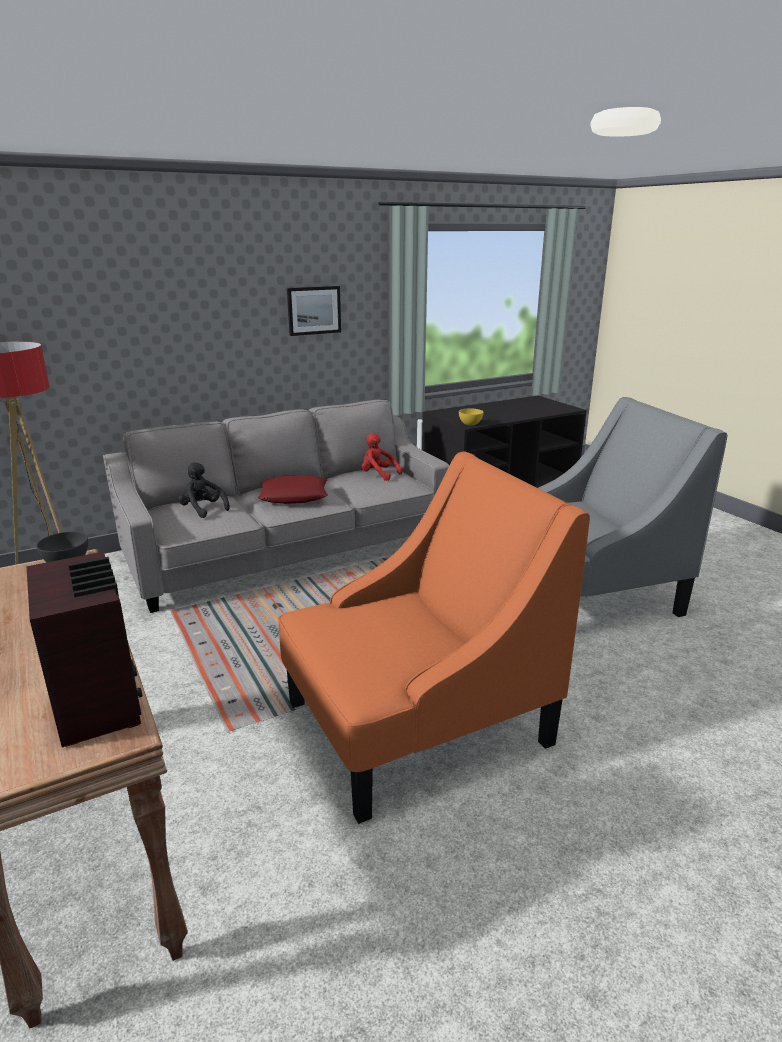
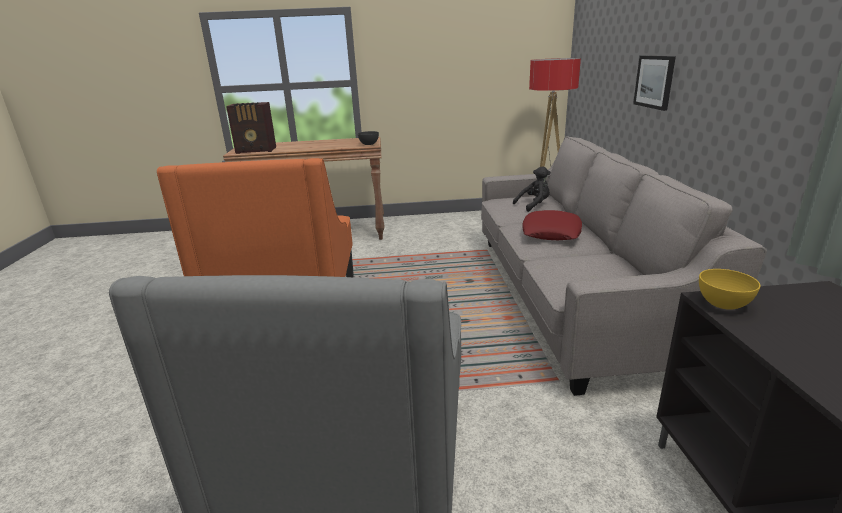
camera: 115 degrees right, 0 degrees up
(314, 310) = (761, 50): picture -> picture (654, 82)
(378, 475) = (612, 275): red plush toy -> none

